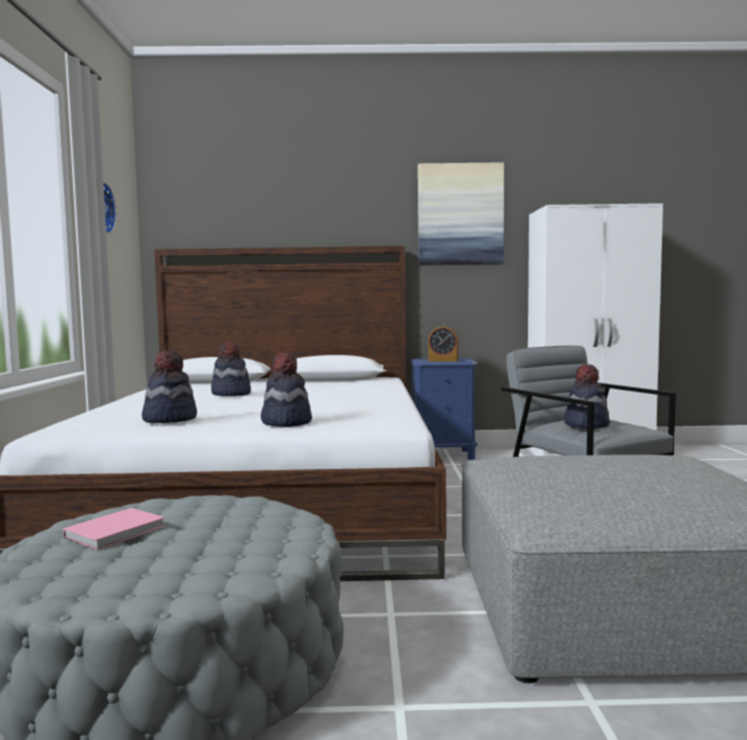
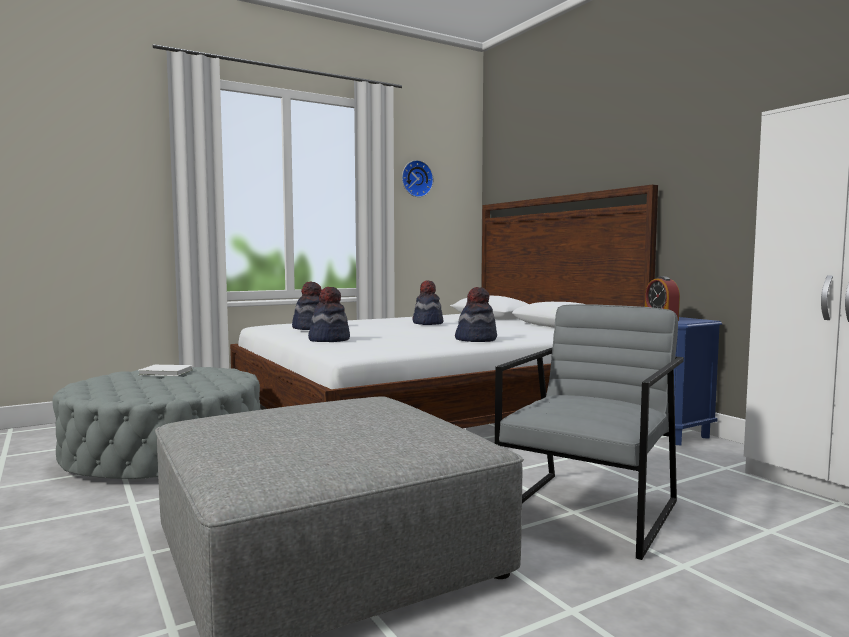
camera: 60 degrees right, 0 degrees up
(118, 531) = (166, 372): pink book -> white book
(460, 215) = (722, 138): picture -> none
(585, 425) = (558, 401): hat -> hat (476, 339)

